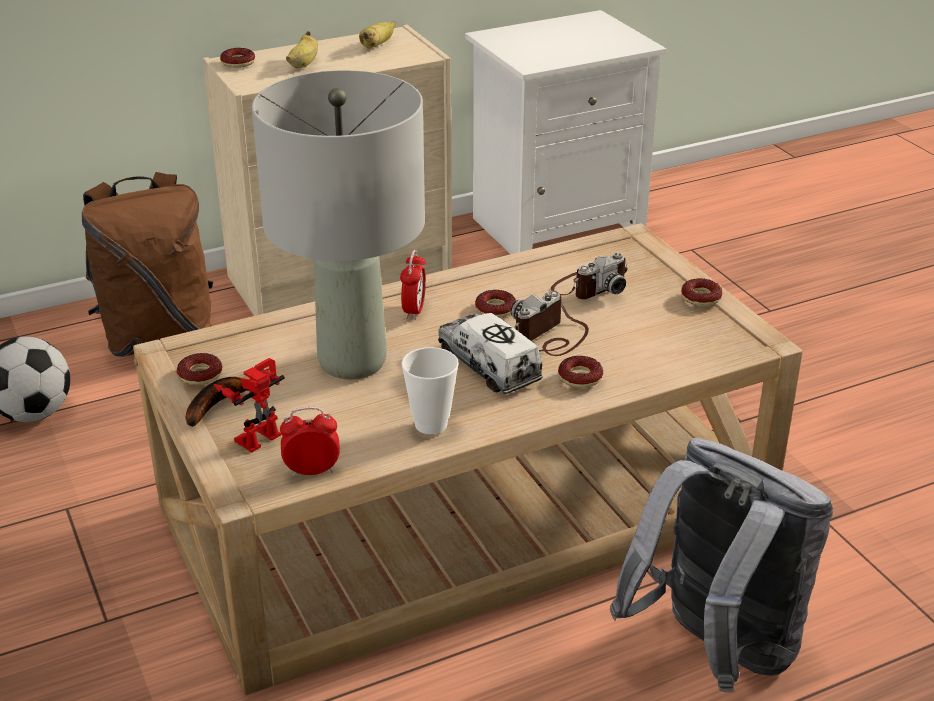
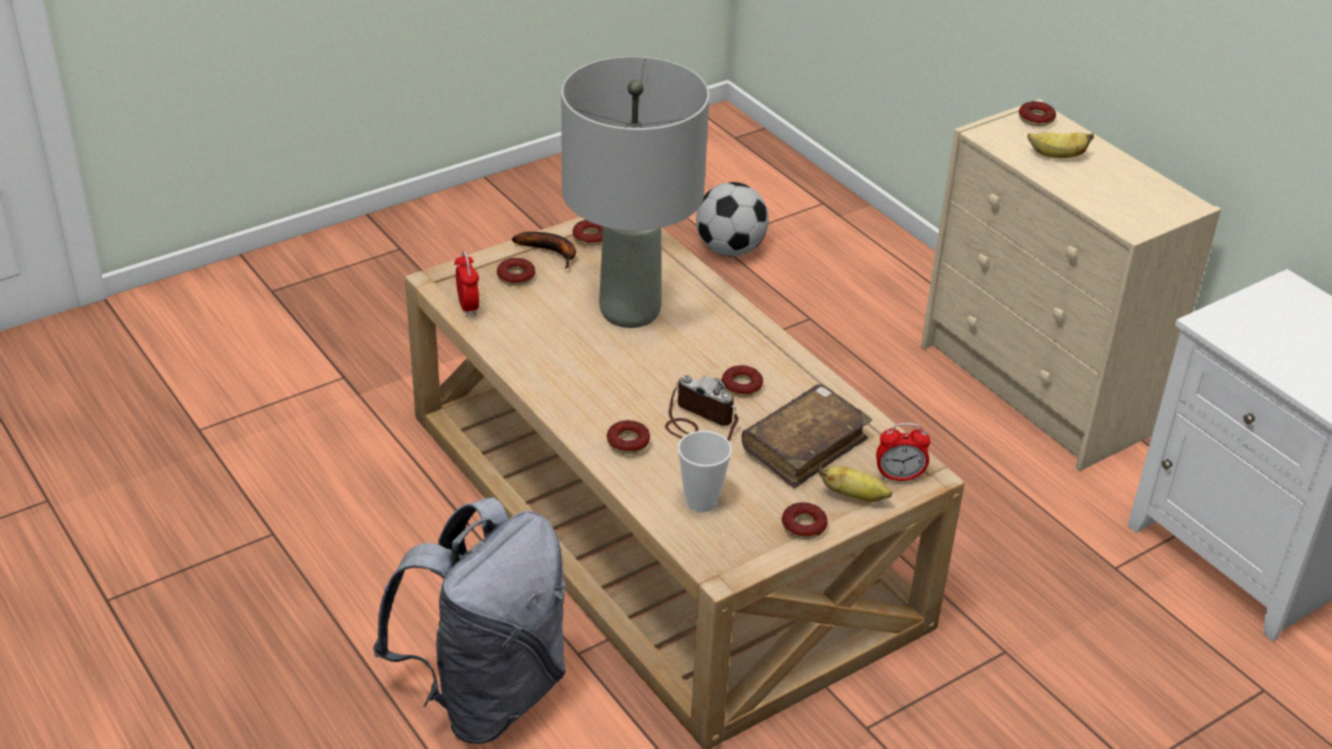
camera: 80 degrees right, 5 degrees up
(158, 338) = (869, 291): brown backpack -> none
(256, 434) = (516, 276): toy robot -> donut
(377, 45) = (1140, 195): banana -> banana (854, 496)
(414, 310) = (724, 337): alarm clock -> alarm clock (899, 476)
(431, 424) = (539, 360): cup -> cup (701, 501)
(489, 366) = (639, 388): toy truck -> none
(589, 287) = (804, 446): camera -> brown book

